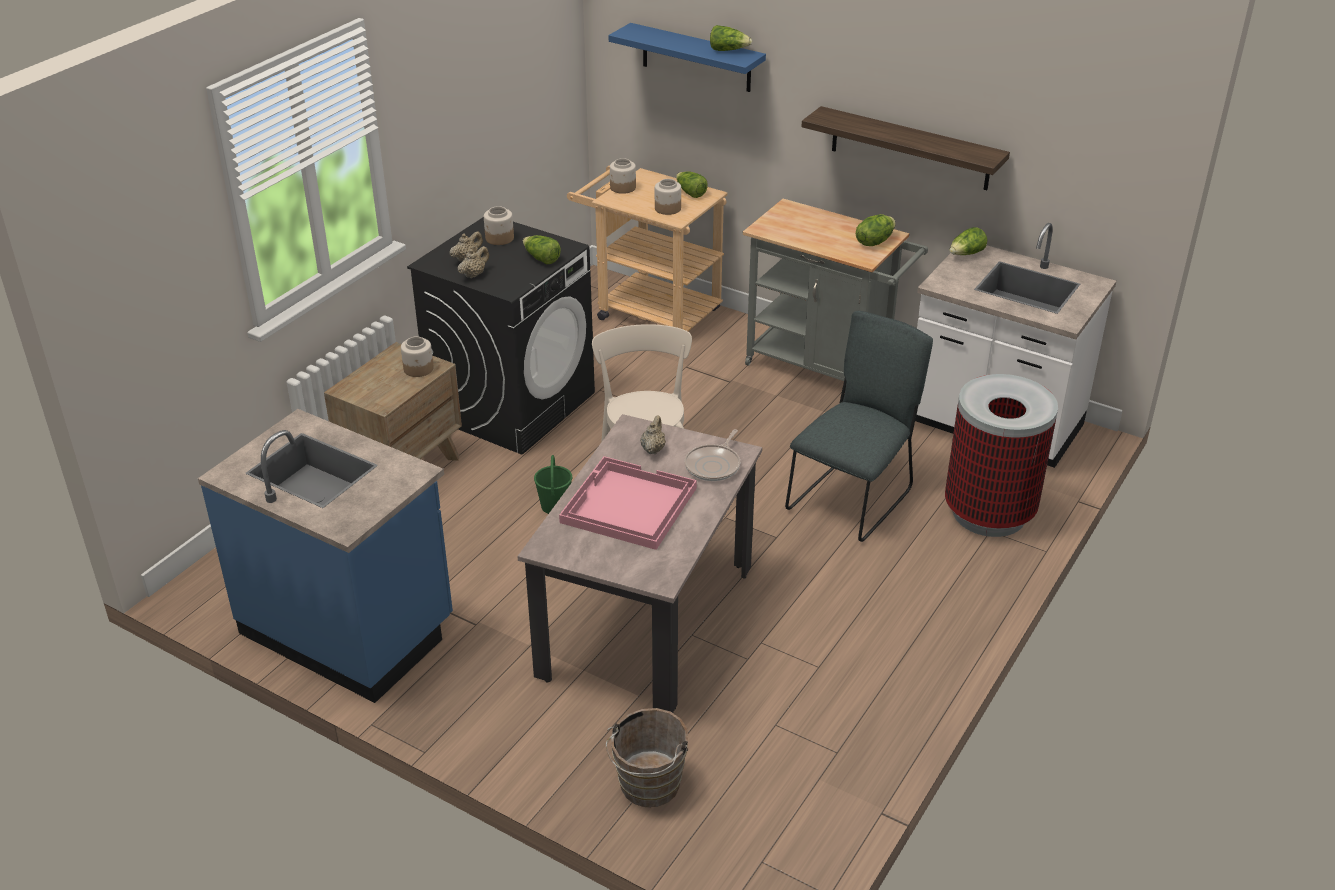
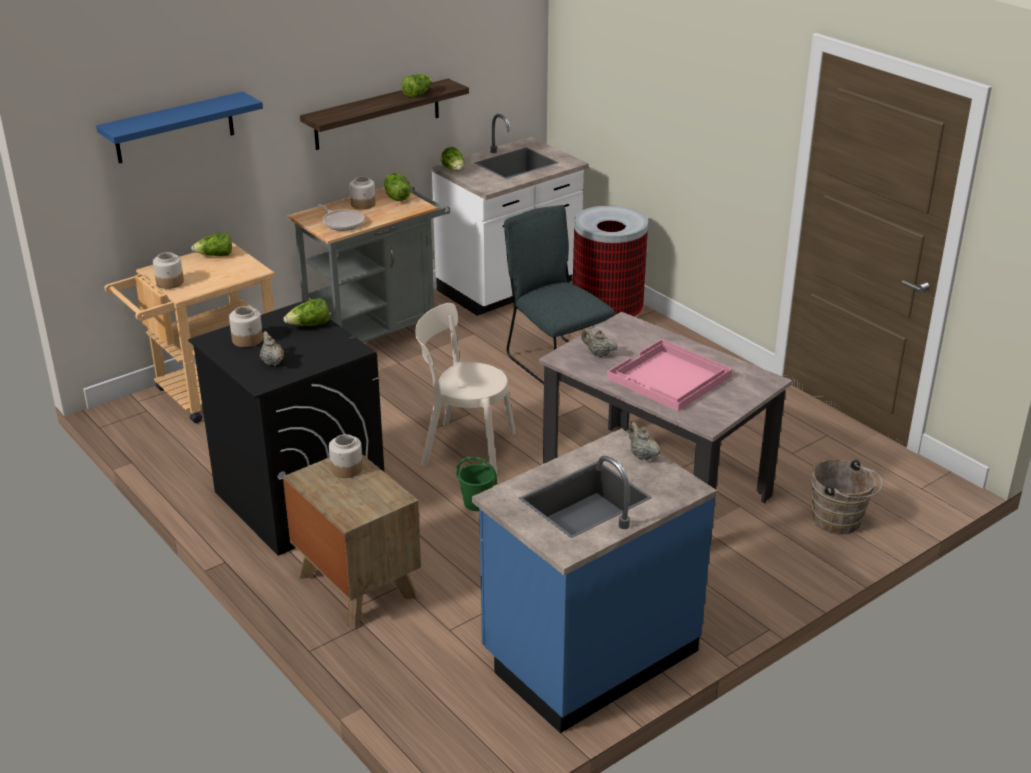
camera: 70 degrees left, 5 degrees down
(474, 274) = (308, 362): beige teapot -> beige teapot (642, 455)
(667, 209) = (234, 270): jar -> jar (363, 204)
(714, 465) = (635, 333): frying pan -> frying pan (342, 223)
(728, 50) = (218, 101): lettuce -> lettuce (417, 94)

